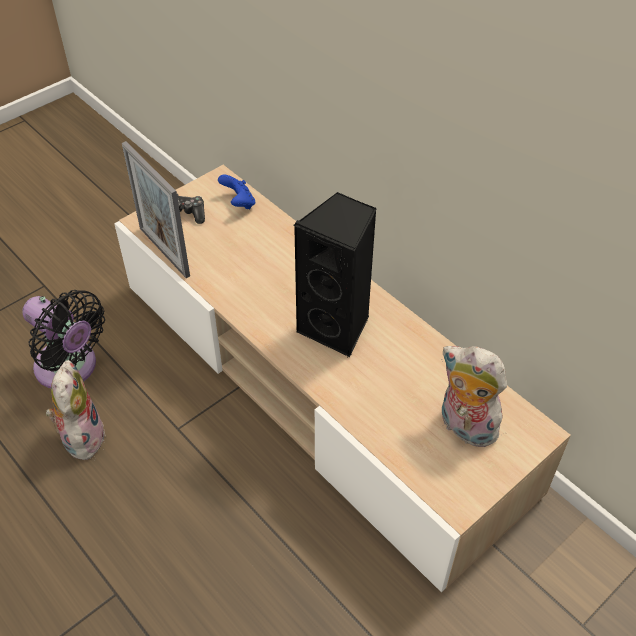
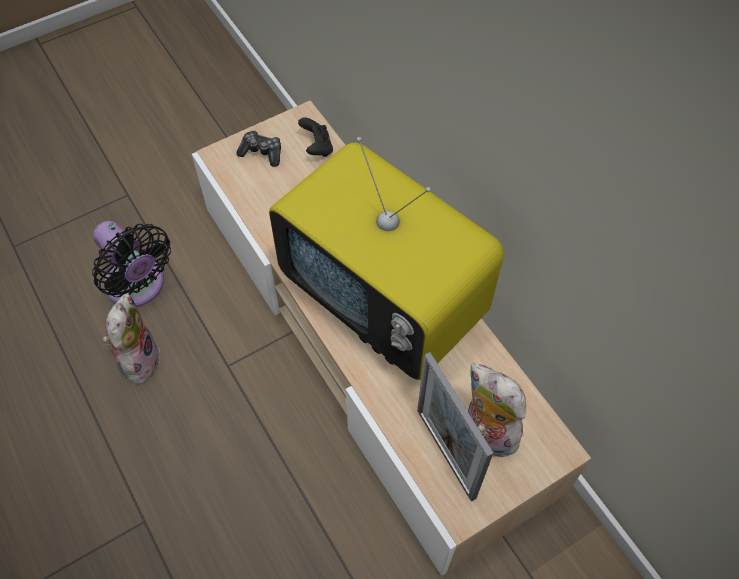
camera: 10 degrees right, 10 degrees up
(164, 252) = (234, 193): picture frame -> picture frame (445, 453)
(239, 203) = (317, 148): blue game controller -> black game controller
(337, 327) = (386, 303): black speaker -> television

